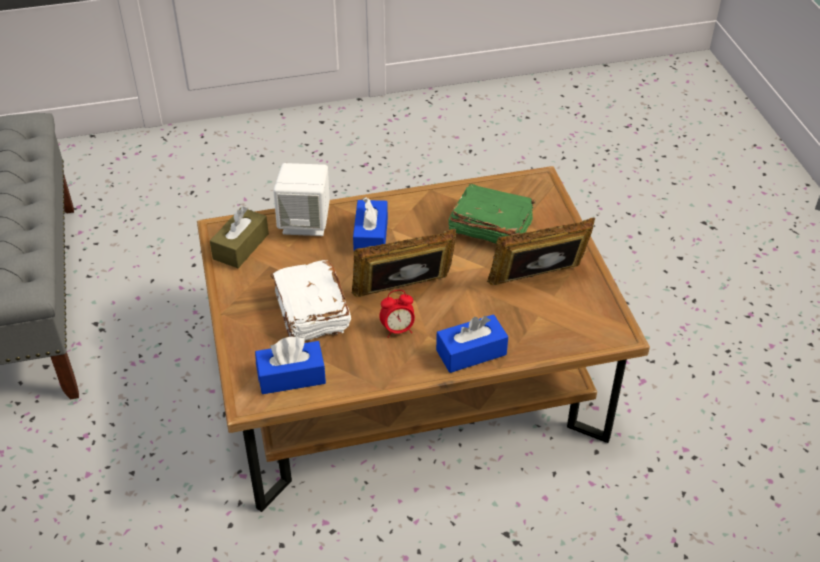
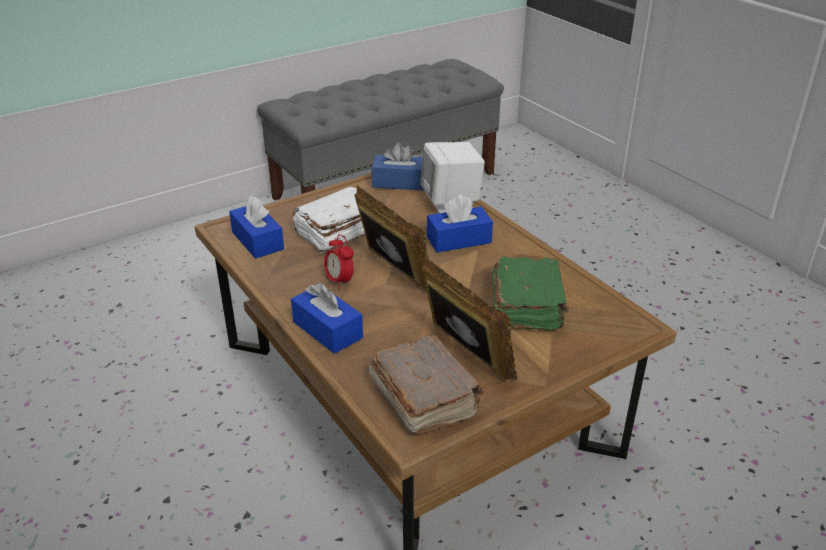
camera: 70 degrees right, 10 degrees down
(241, 246) = (399, 182): brown tissue box -> blue tissue box
(580, 315) = (424, 398): none -> brown book

